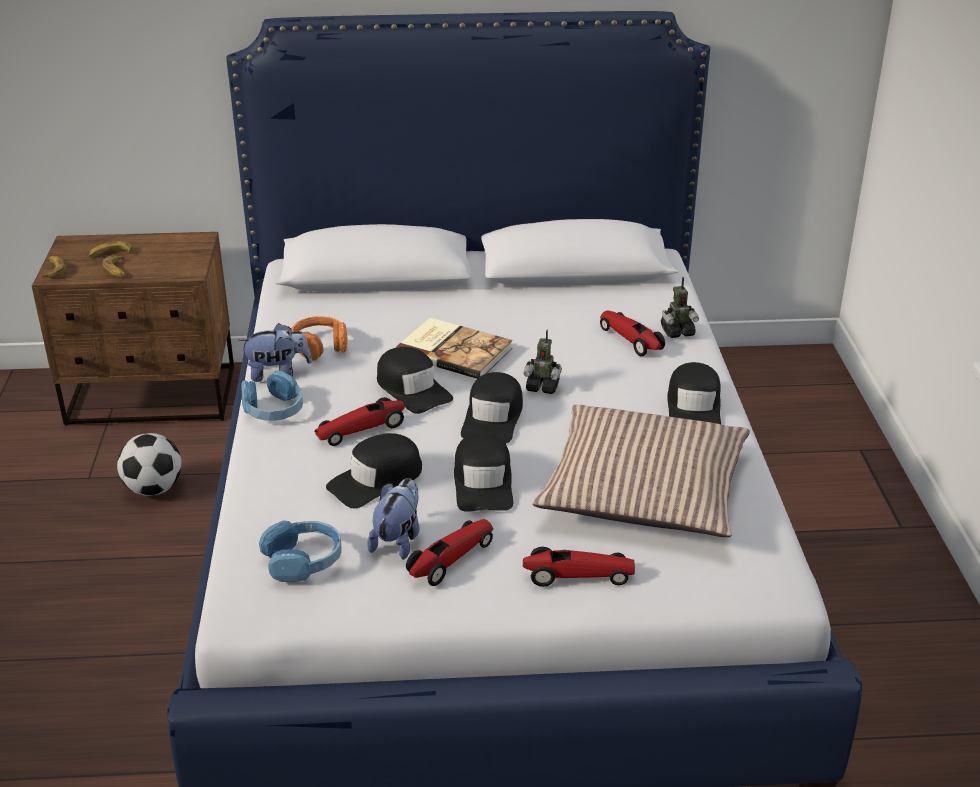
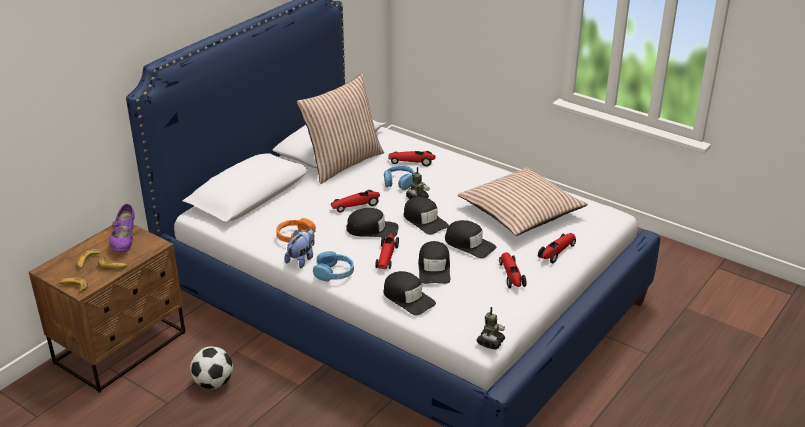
camera: 50 degrees left, 0 degrees up
(173, 253) = (124, 241): none -> purple shoe
(303, 560) = (469, 311): blue headphones -> blue headphones (399, 182)
(398, 540) = (482, 282): plush toy -> none
(454, 351) = (356, 205): book -> toy car
(545, 295) = (343, 163): none -> pillow
(677, 332) = (421, 149): toy robot -> toy robot (490, 342)
(694, 407) = (481, 174): black cap -> black cap (408, 298)

